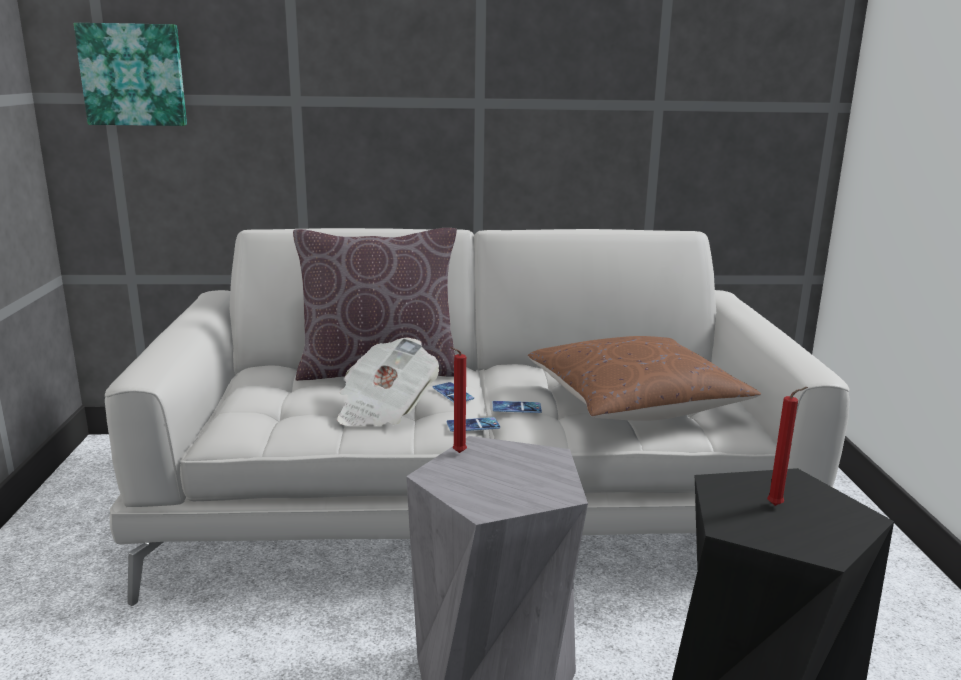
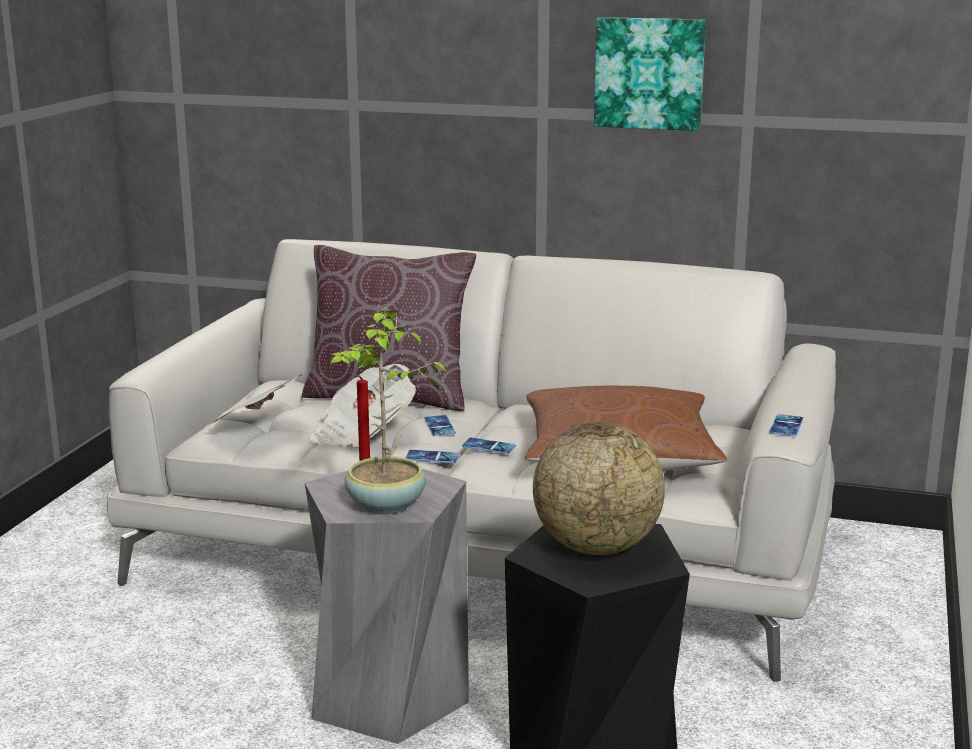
camera: 20 degrees right, 0 degrees up
(133, 75) = (202, 76): picture -> picture (649, 73)
(270, 417) = (253, 427): none -> newspaper
(520, 491) = (385, 506): none -> potted plant
(777, 506) = (597, 547): red candle -> globe
(802, 357) = (786, 426): none -> phone

